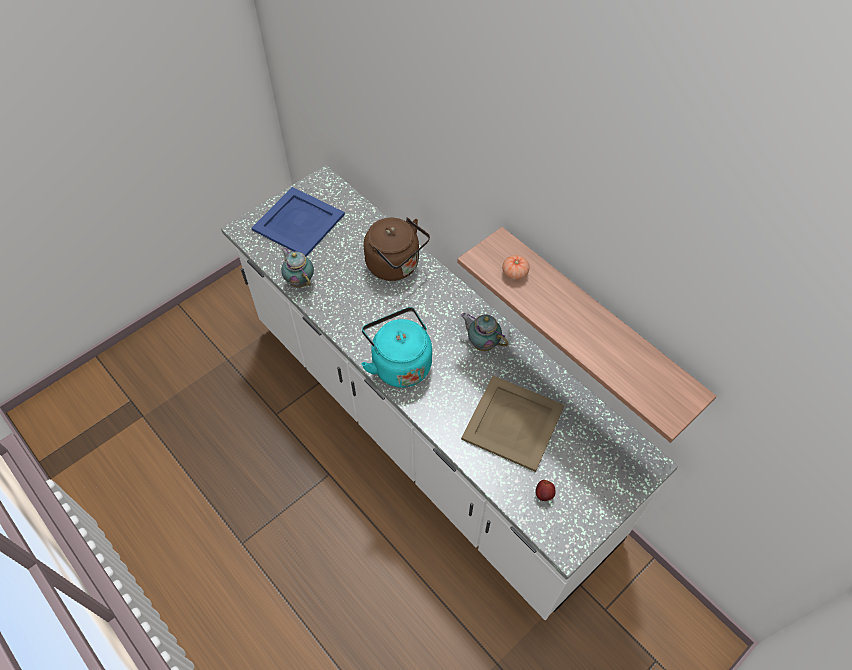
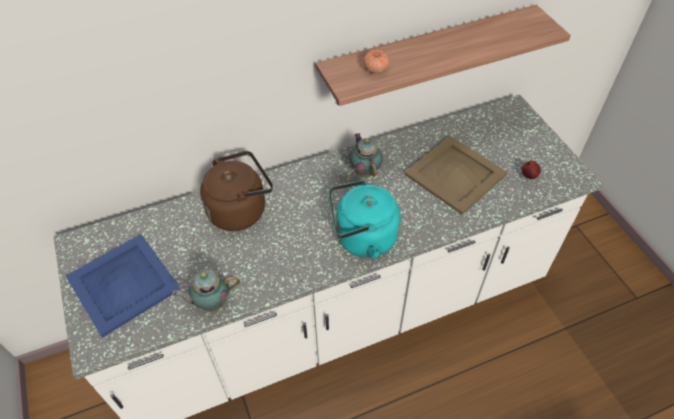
camera: 70 degrees left, 5 degrees down
(482, 343) = (365, 170): teapot -> teapot turned 105 degrees clockwise

